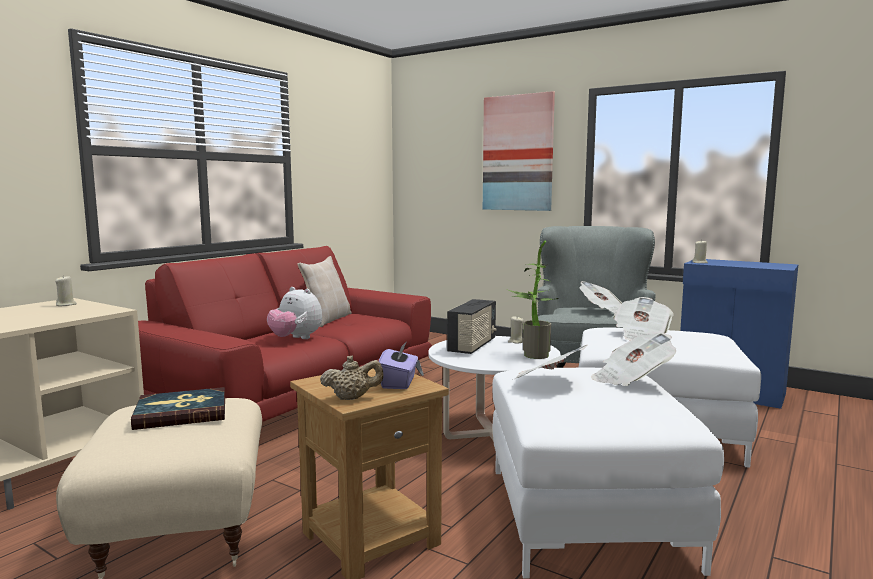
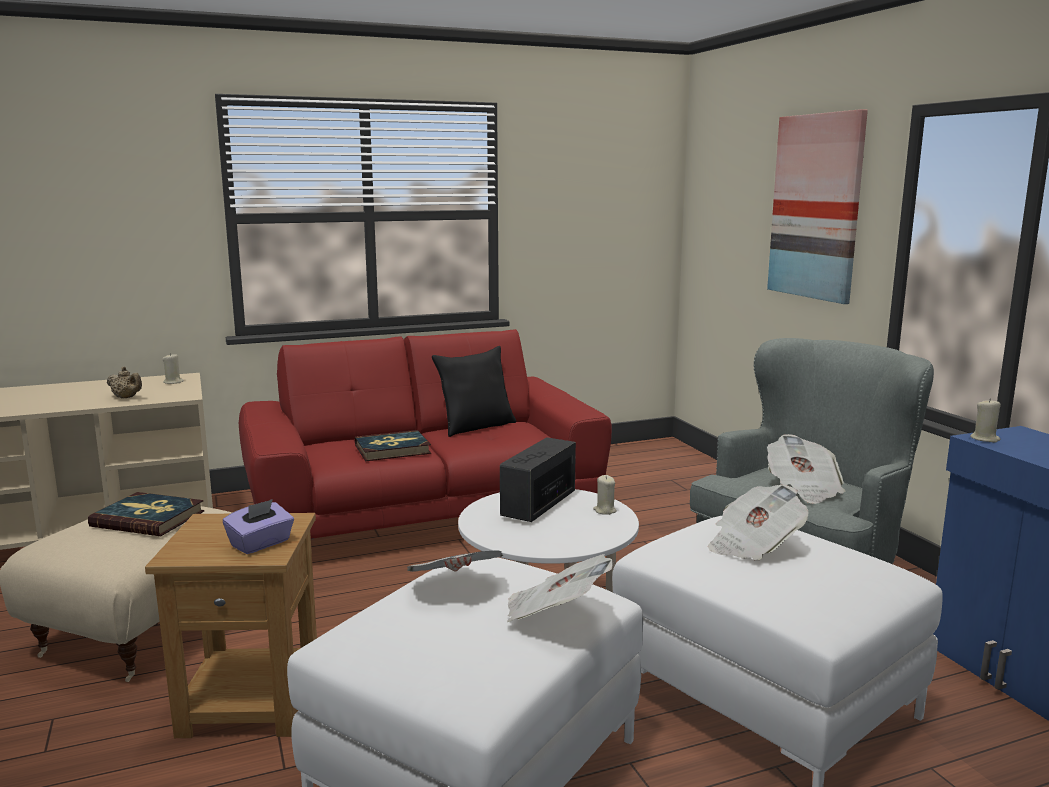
camera: 35 degrees right, 5 degrees up
(296, 339) = (392, 449): plush toy -> book
(327, 319) = (476, 426): beige pillow -> black pillow
(352, 398) = (187, 550): beige teapot -> beige teapot (127, 398)
(473, 346) = (538, 505): radio -> radio turned 150 degrees clockwise
(532, 355) = (576, 538): potted plant -> none

